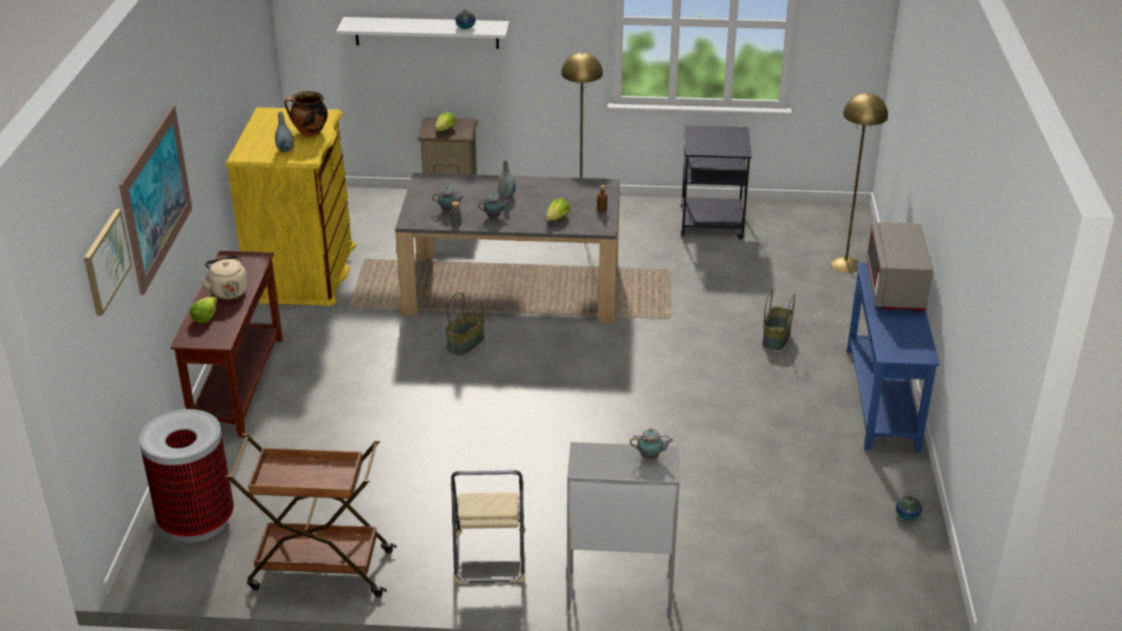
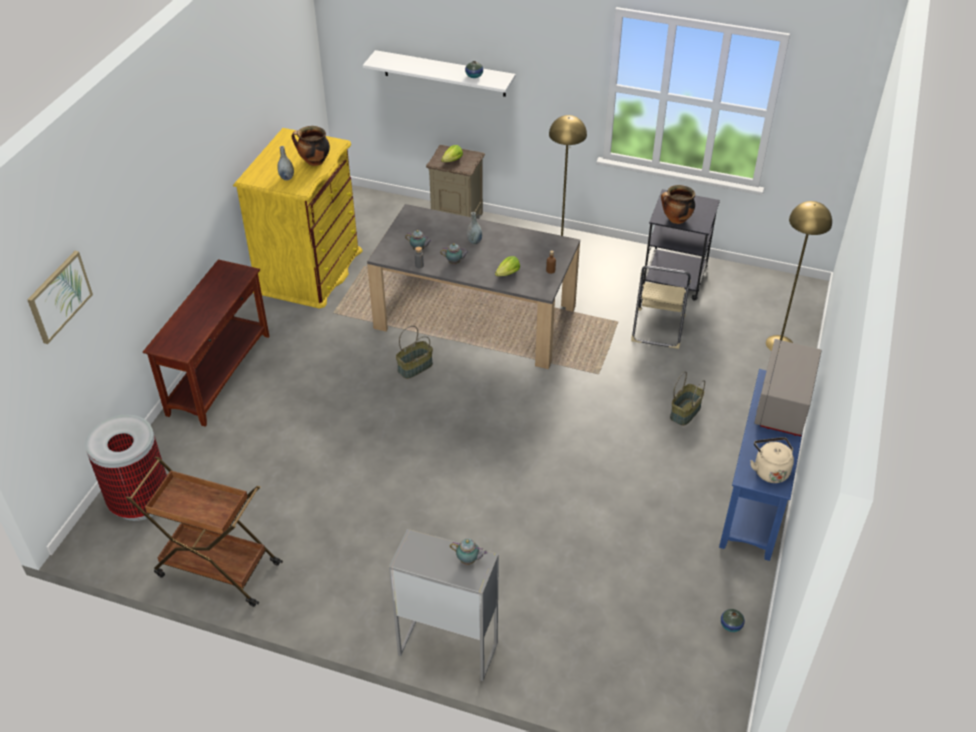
camera: 15 degrees right, 10 degrees up
(156, 197) = (135, 229): picture -> none
(205, 317) = (180, 325): lettuce -> none
(228, 291) = (209, 302): beige kettle -> beige kettle (769, 470)
(489, 558) = (354, 588): beige step ladder -> beige step ladder (657, 329)
(712, 149) = (676, 220): none -> cooking pot

